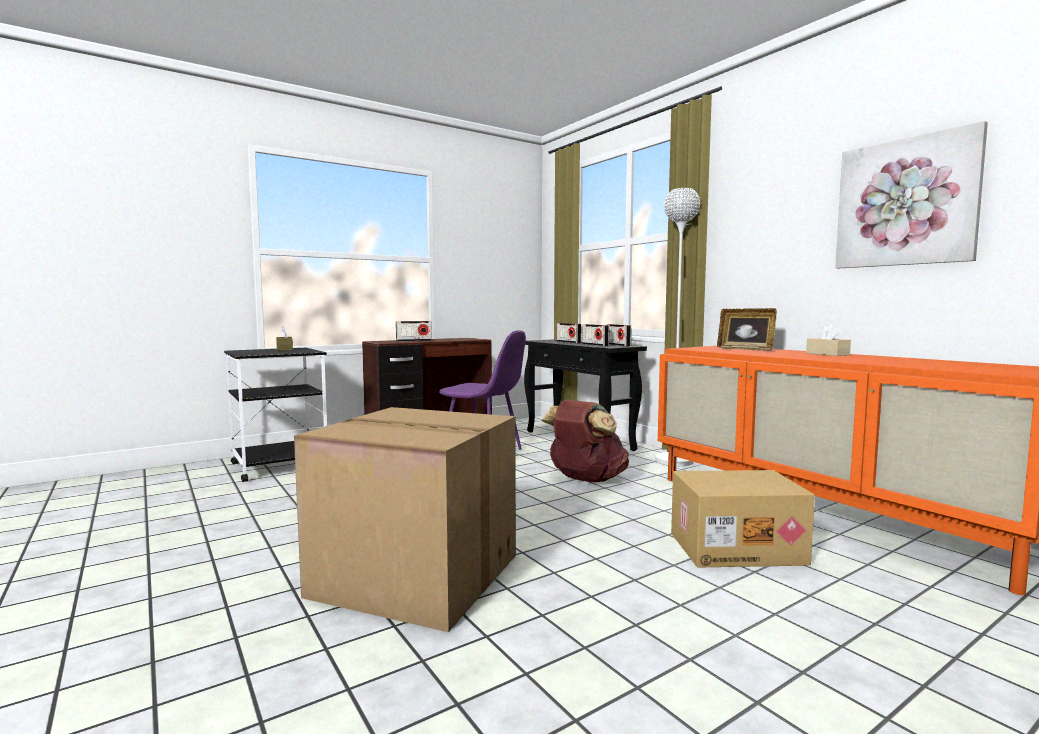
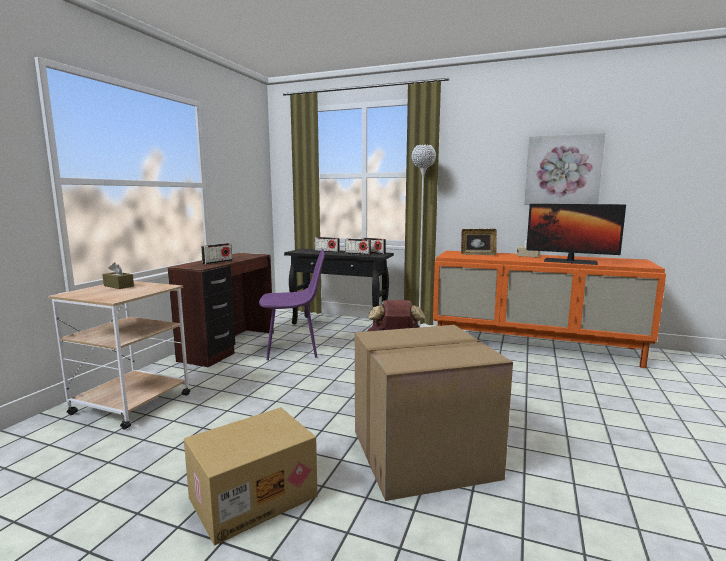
camera: 35 degrees left, 5 degrees up
(281, 466) = (133, 403): black cart -> beige cart
(736, 547) = (533, 377): cardboard box -> cardboard box (253, 496)
(873, 362) = (570, 261): none -> monitor

